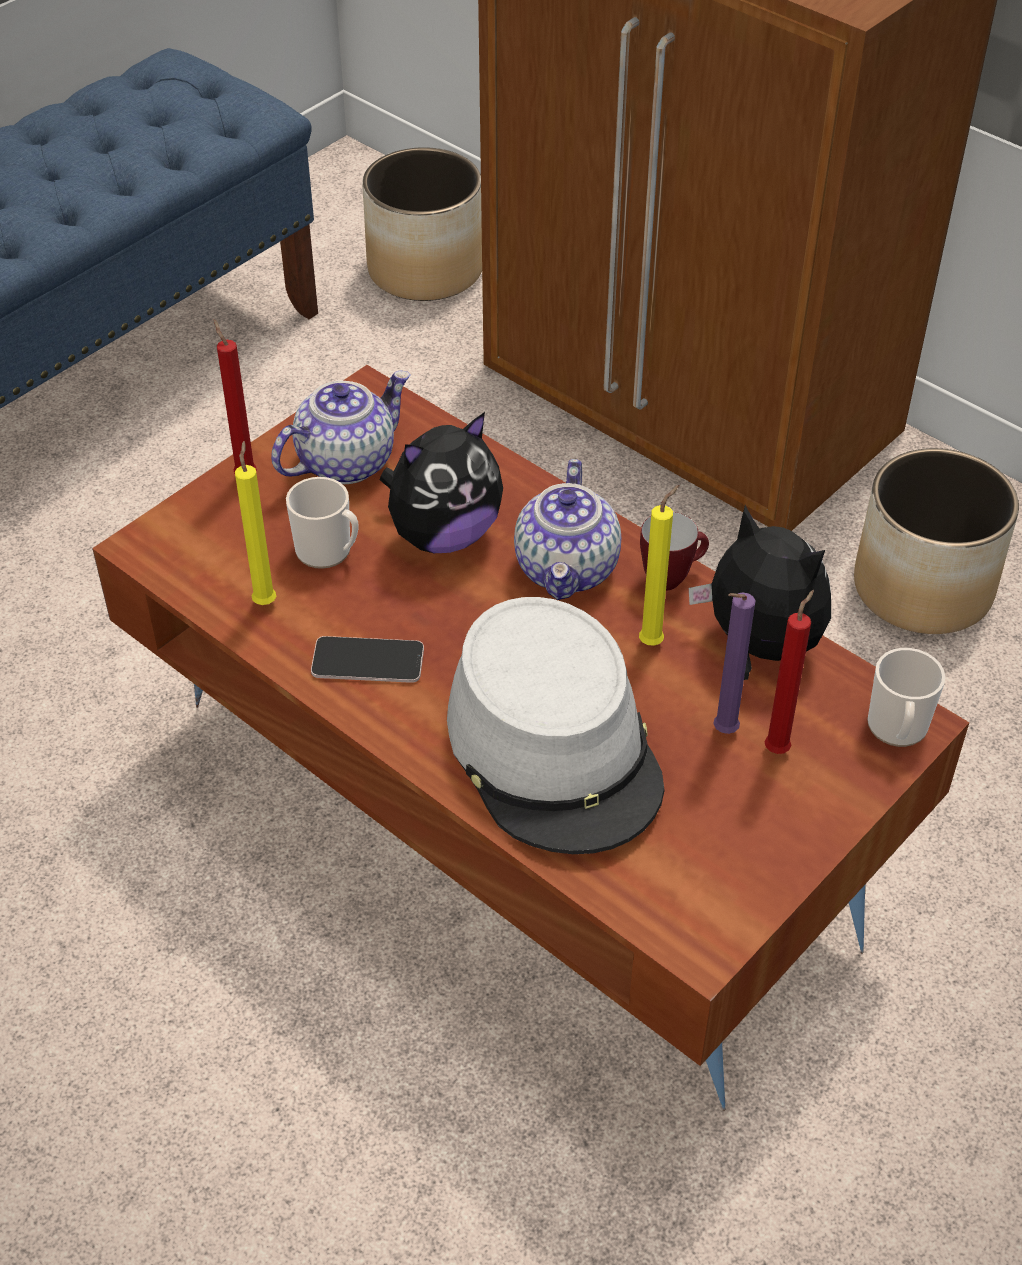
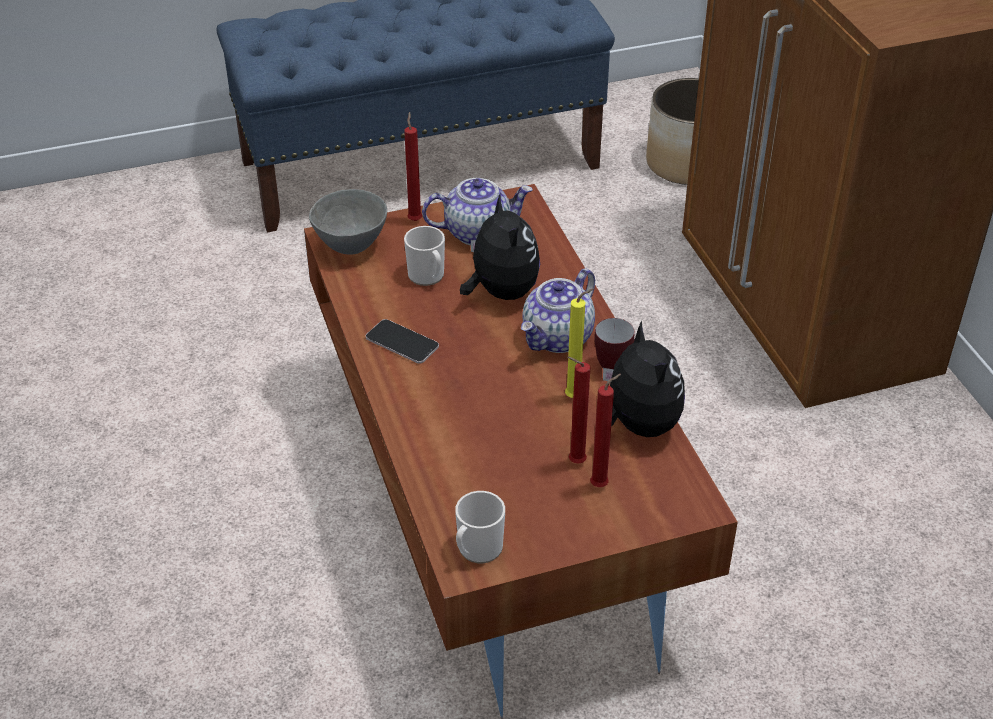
camera: 30 degrees right, 5 degrees down
(185, 549) = (351, 247): none -> grey bowl
(265, 600) = (372, 289): yellow candle -> none
(443, 534) = (501, 292): plush toy -> plush toy turned 105 degrees counterclockwise
(555, 748) = (468, 430): grey hat -> none
(721, 732) = (574, 462): purple candle -> red candle
(897, 730) = (685, 506): mug -> mug (477, 550)
(922, 587) = (878, 476): planter -> none

